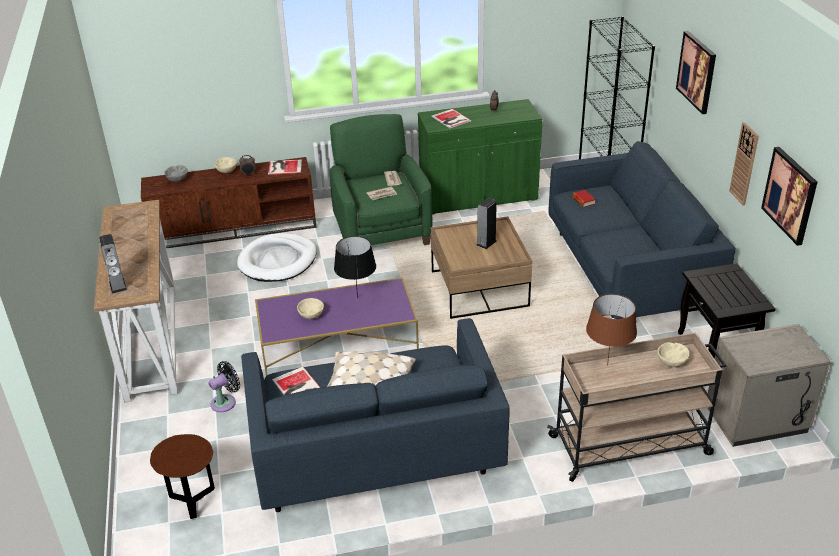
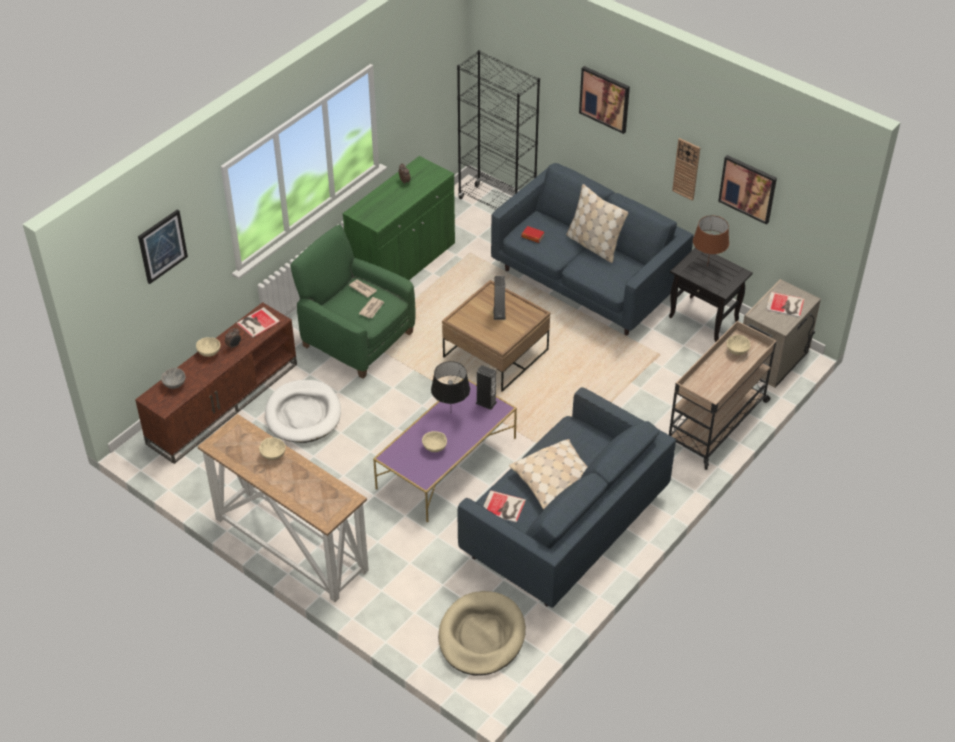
camera: 40 degrees left, 10 degrees up
(118, 285) = (318, 505): speaker -> speaker (486, 402)
(140, 236) = (273, 455): none -> beige bowl
(192, 501) = (481, 636): brown side table -> beige dog bed
(196, 44) = (162, 246): none -> picture
(226, 402) = (413, 554): black fan -> none
(451, 119) = (380, 208): book -> book (786, 305)
(607, 364) = (701, 374): brown table lamp -> brown table lamp (707, 266)
(634, 228) = (594, 245): none -> beige pillow

